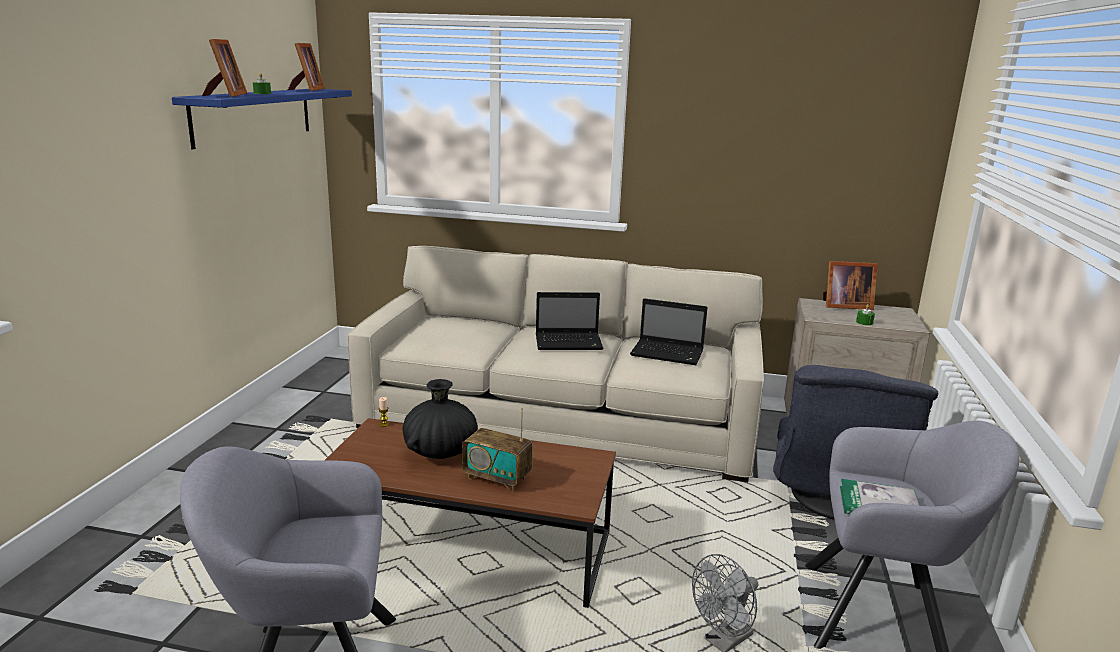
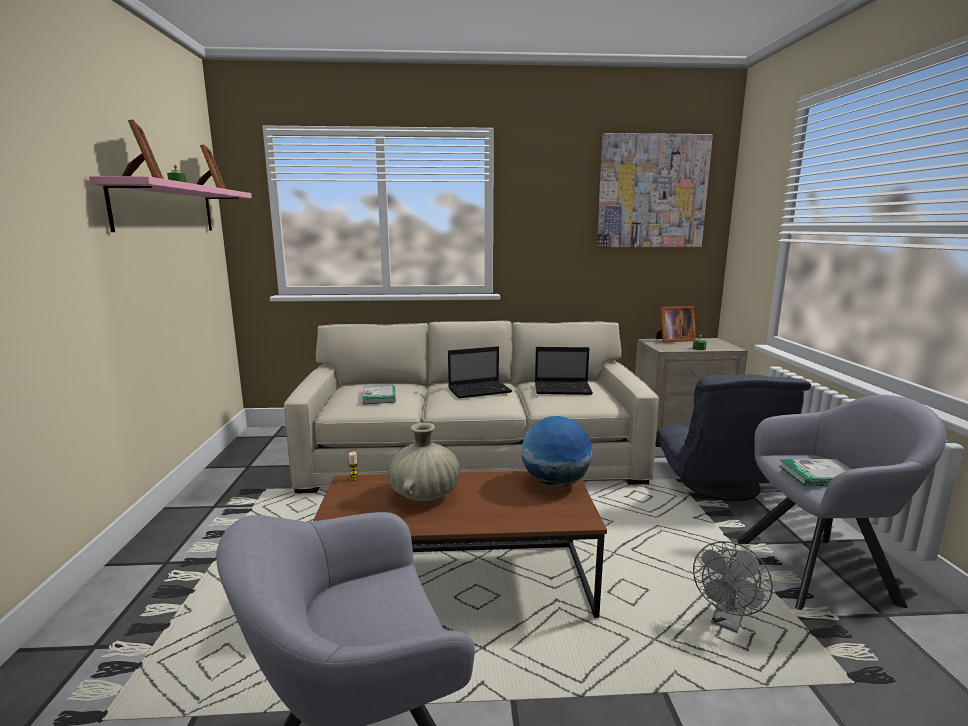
camera: 15 degrees left, 5 degrees down
(254, 115) = (166, 208): blue shelf -> pink shelf
(440, 452) = (424, 494): black vase -> beige vase
(454, 336) = (379, 397): none -> book
(497, 478) = (494, 509): radio -> none
(580, 462) = (555, 483): none -> globe
(836, 107) = (652, 192): none -> picture

